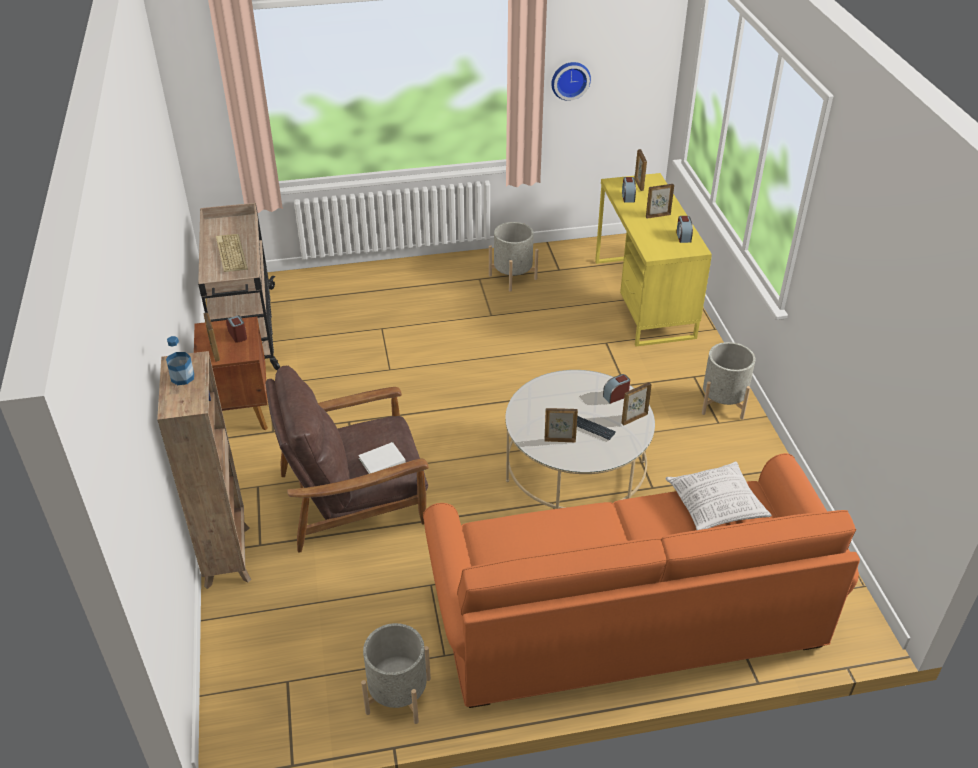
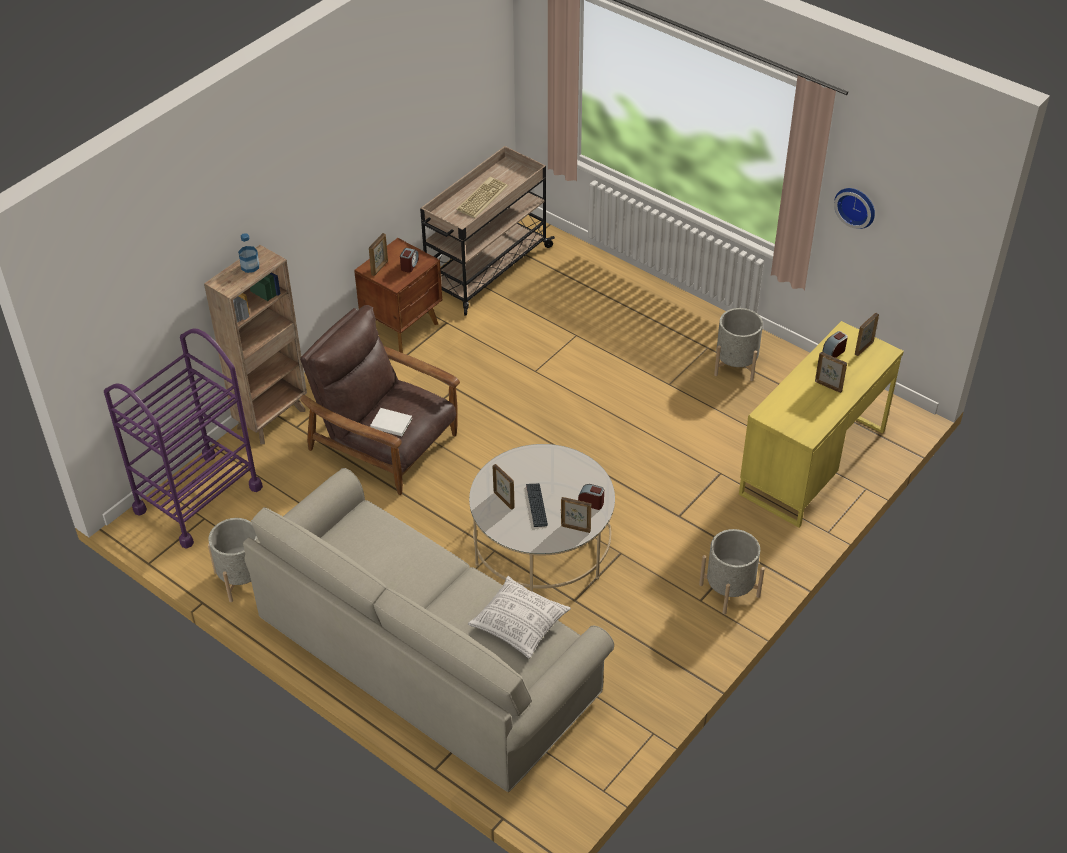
camera: 50 degrees right, 5 degrees up
(256, 671) = (198, 499): none -> purple cart
(626, 615) = (426, 658): orange sofa -> beige sofa
(683, 236) = (816, 418): alarm clock -> none

